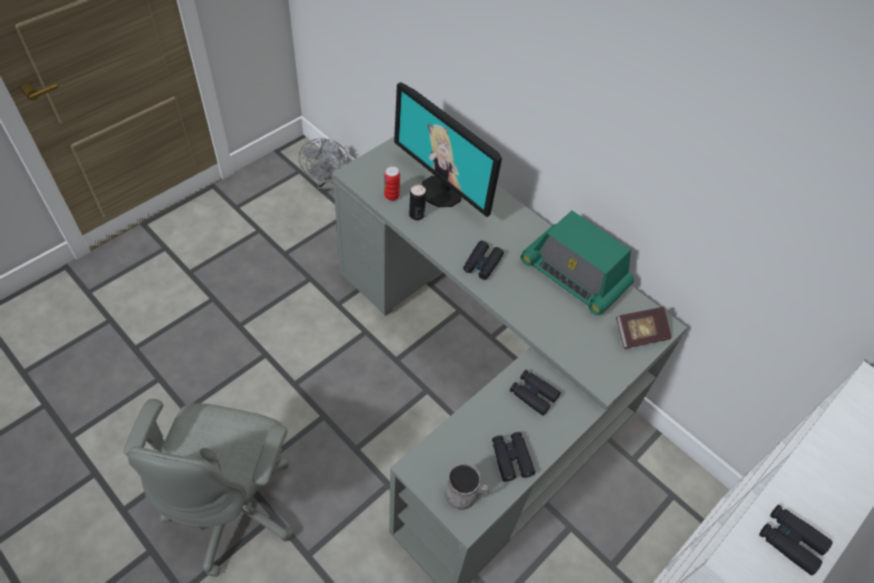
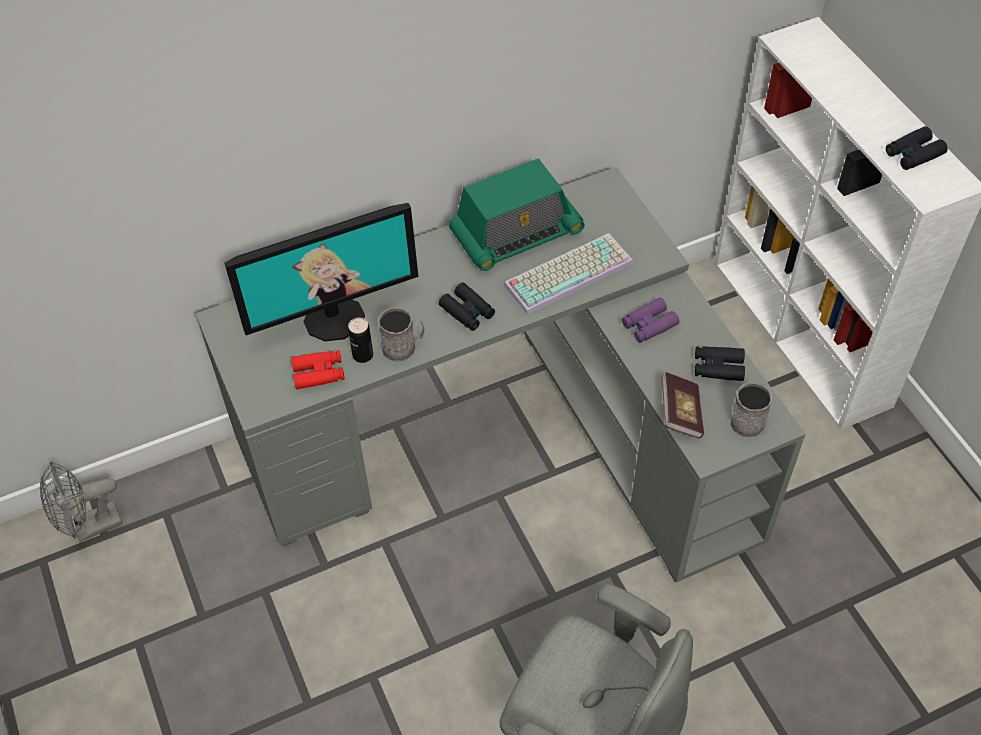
camera: 65 degrees left, 0 degrees up
(327, 183) = (90, 527): grey fan -> grey fan turned 135 degrees clockwise
(391, 196) = (319, 373): can -> red binoculars
(433, 235) = (403, 347): none -> grey mug
(533, 394) = (649, 325): black binoculars -> purple binoculars
(553, 319) = (568, 272): none -> keyboard
(640, 334) = (612, 206): book -> book (680, 413)

